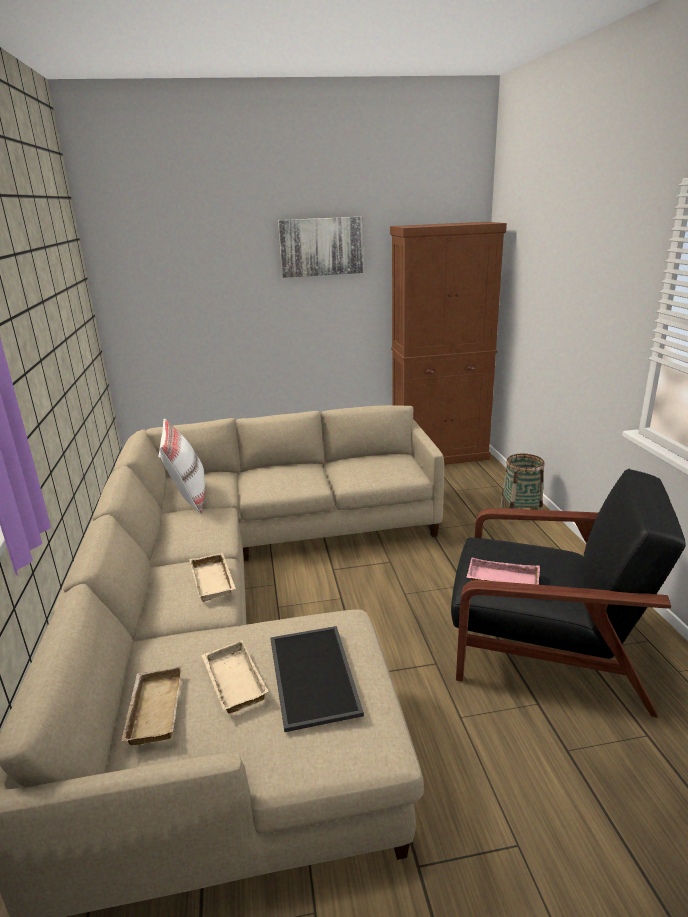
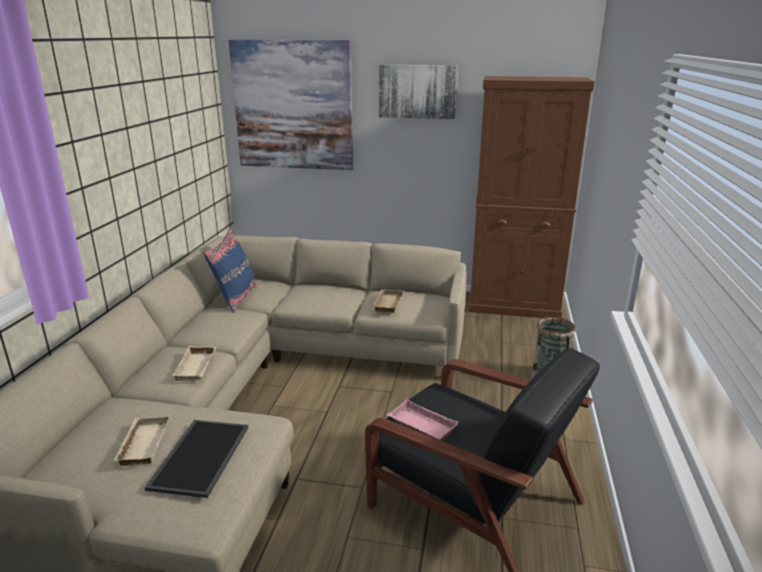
camera: 20 degrees right, 0 degrees up
(153, 709) = (78, 447): beige tray -> beige tray (387, 303)
(180, 273) = (293, 106): none -> picture
(188, 497) = (235, 297): white pillow -> blue pillow

